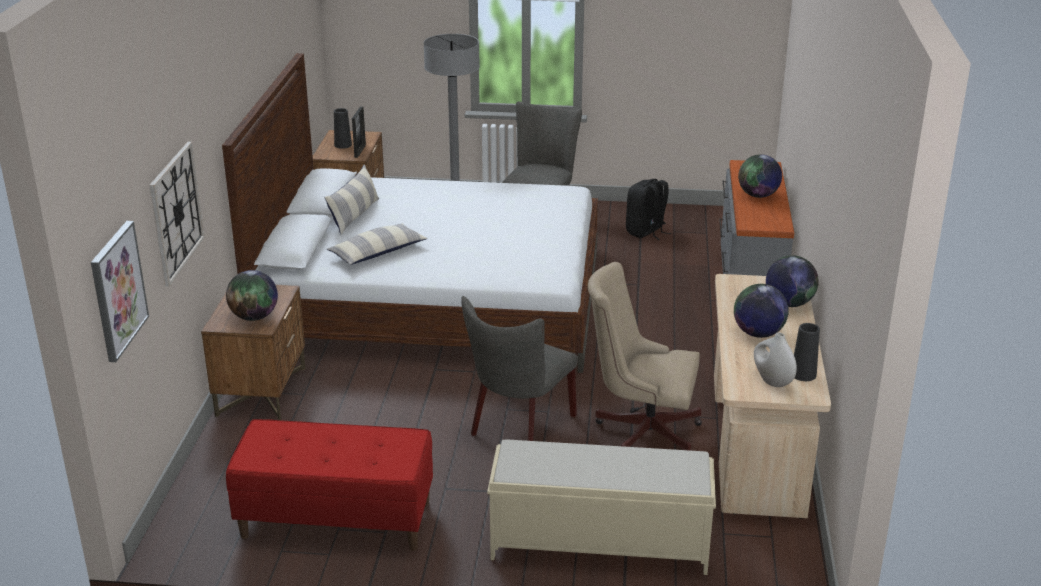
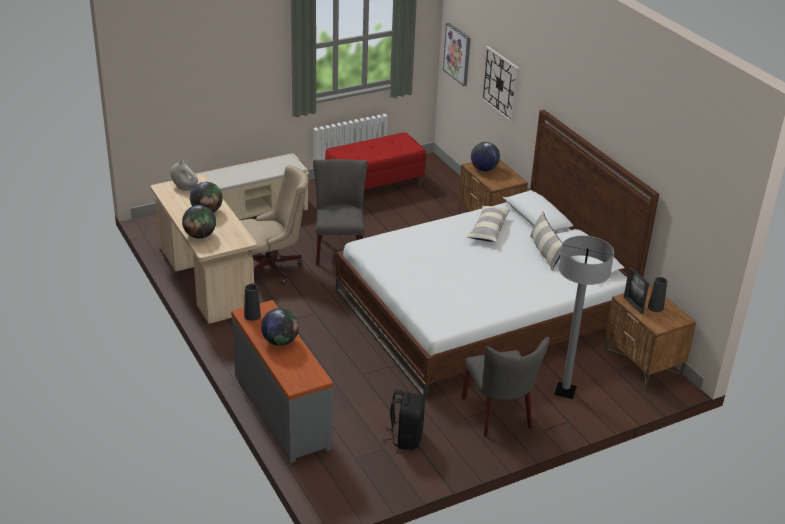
camera: 145 degrees right, 5 degrees up
(803, 374) = (171, 196): black vase -> black vase (252, 315)

